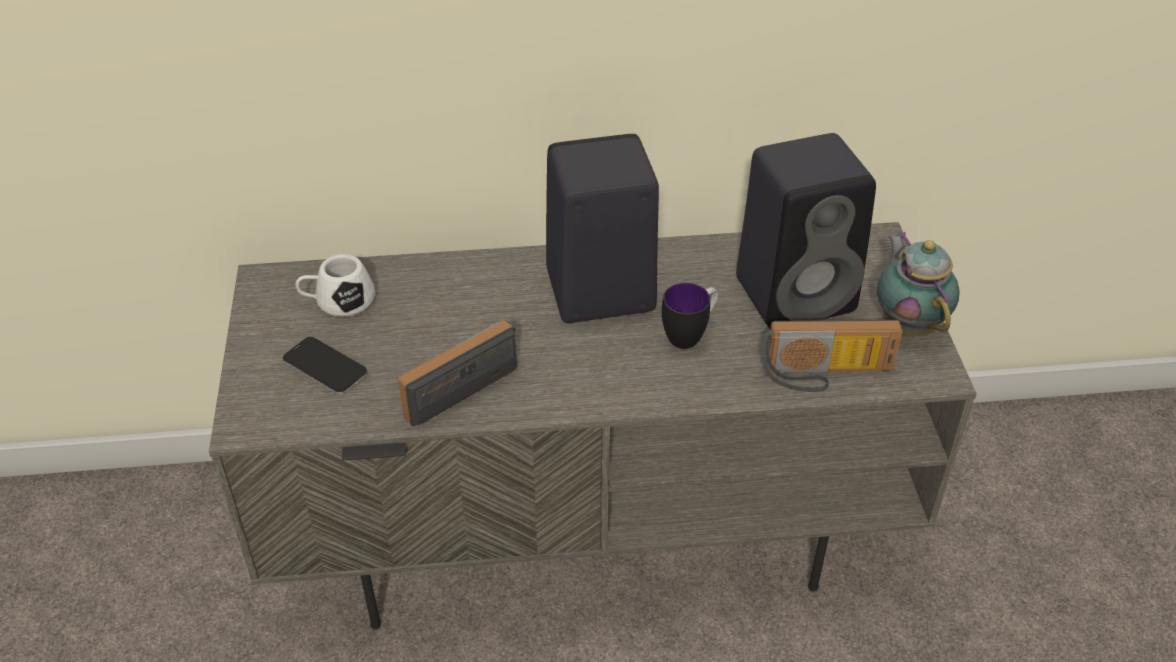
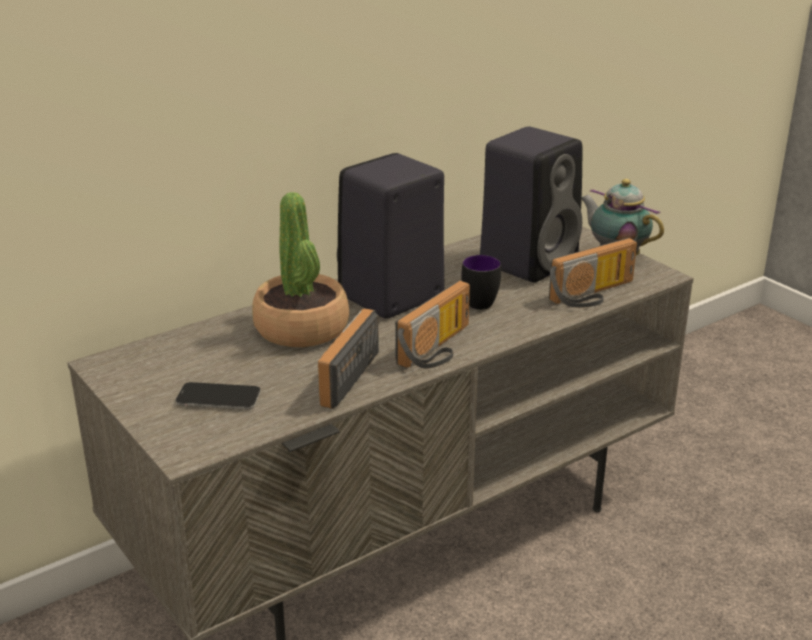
camera: 30 degrees left, 15 degrees down
(338, 301) = (185, 358): white mug -> none
(474, 303) = (302, 328): none -> potted plant
(584, 388) = (440, 349): none -> radio

